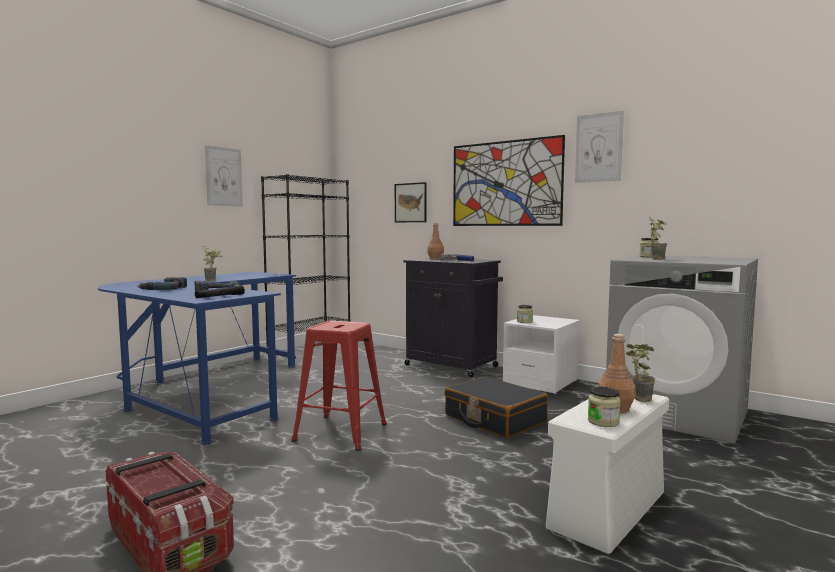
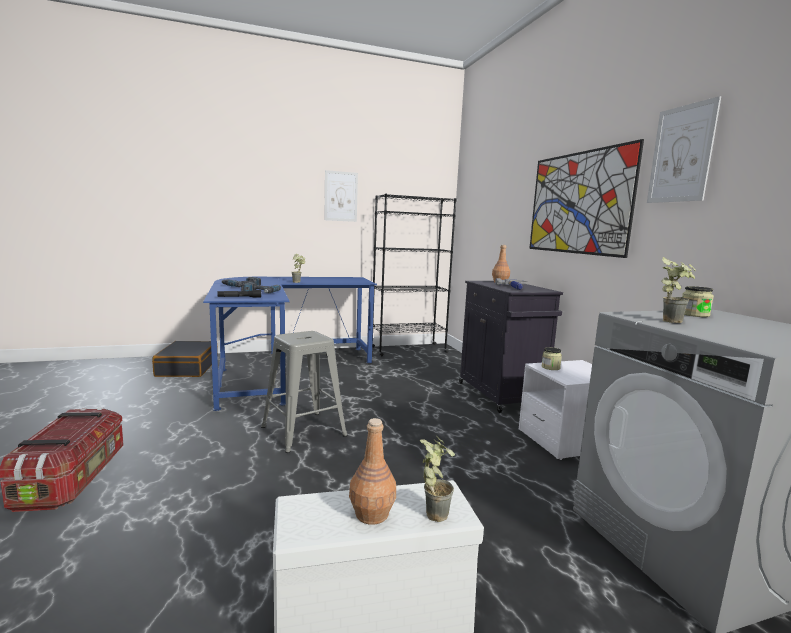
camera: 35 degrees right, 5 degrees up
(341, 432) = (303, 431): red stool -> grey stool
(410, 202) = (501, 222): picture -> none
(494, 419) = (443, 466): black suitcase -> black suitcase (187, 368)
(603, 422) = (316, 524): jar -> none

